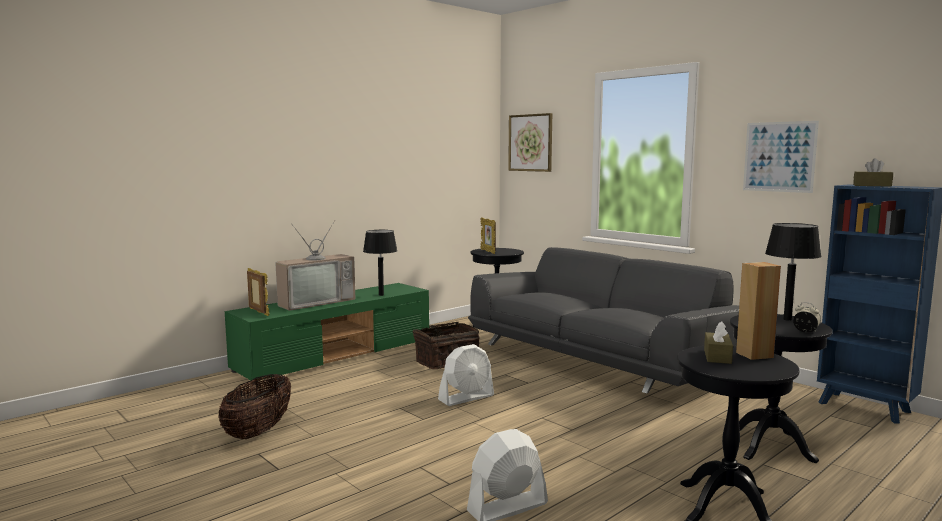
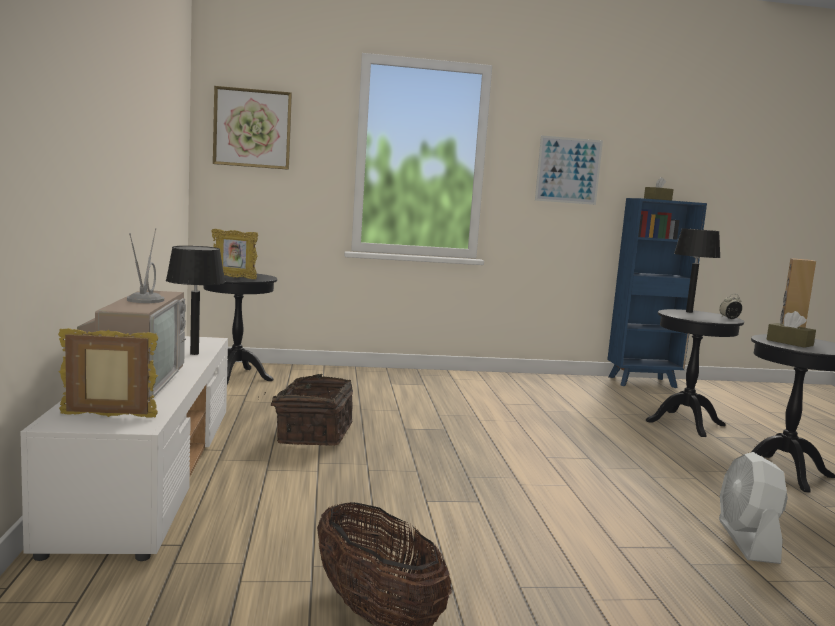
camera: 55 degrees left, 0 degrees up
(336, 355) = (150, 471): green tv stand -> white tv stand
(466, 398) = (446, 464): white fan -> none
(598, 362) = (437, 393): grey sofa -> none

